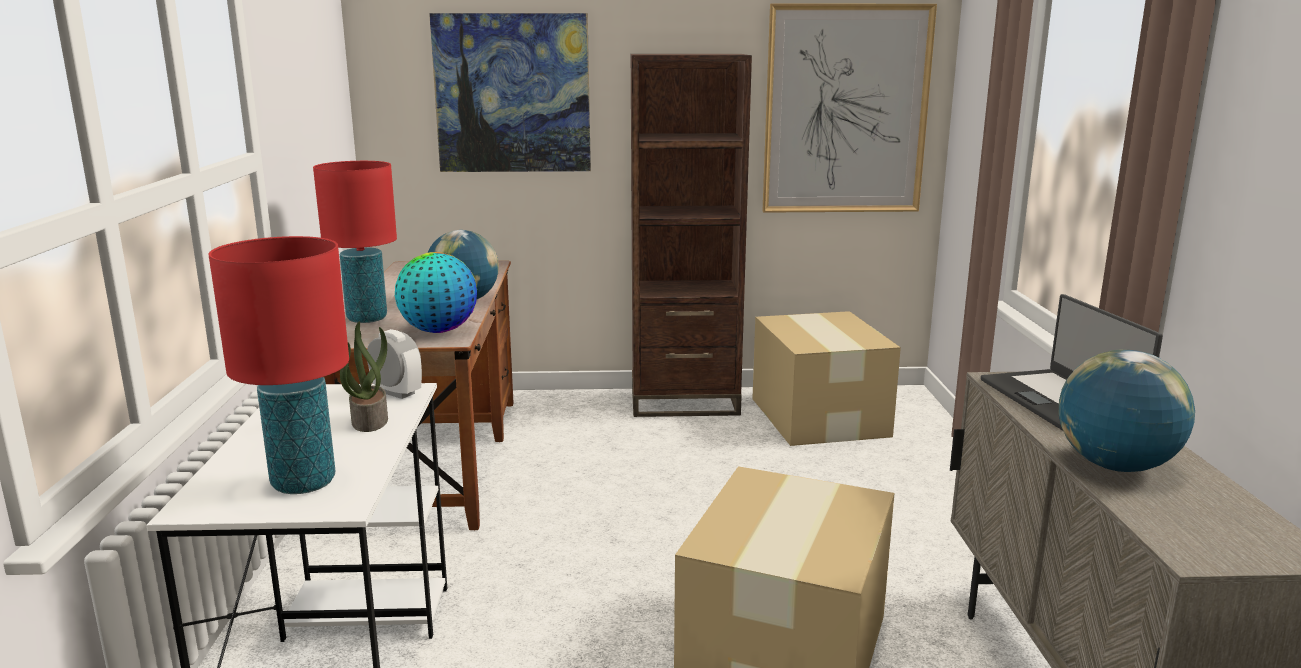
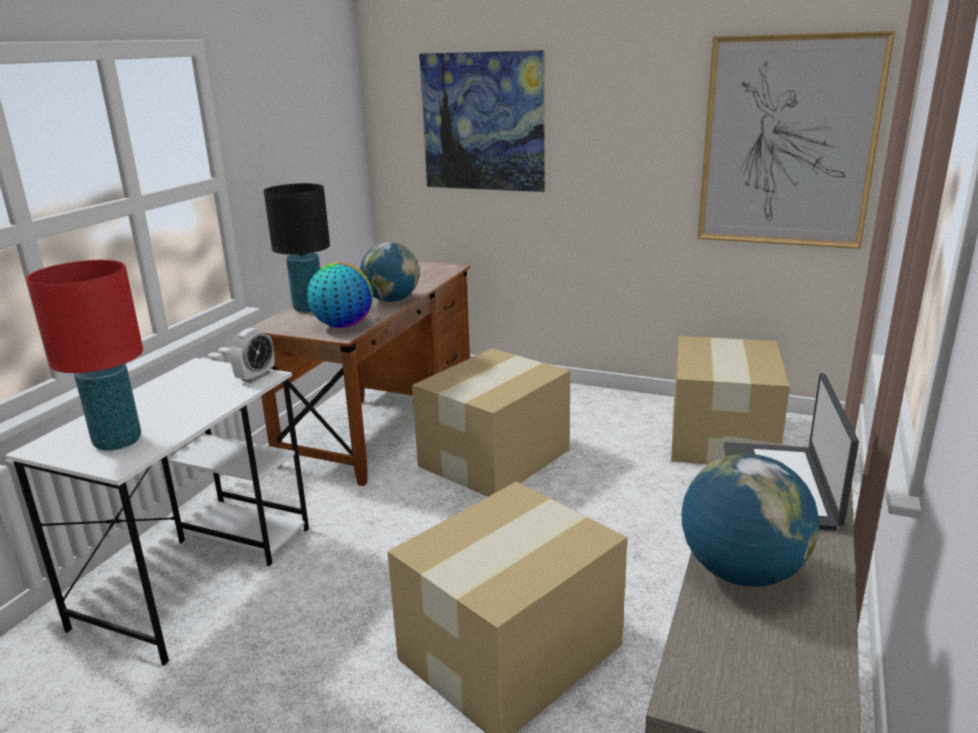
camera: 25 degrees right, 5 degrees up
(367, 318) = (309, 308): red table lamp -> black table lamp
(369, 421) = (212, 398): potted plant -> none
(396, 392) = (255, 376): alarm clock -> alarm clock turned 60 degrees clockwise
(605, 475) = (492, 458): none -> cardboard box
(684, 402) = (610, 403): brown bookcase -> none

